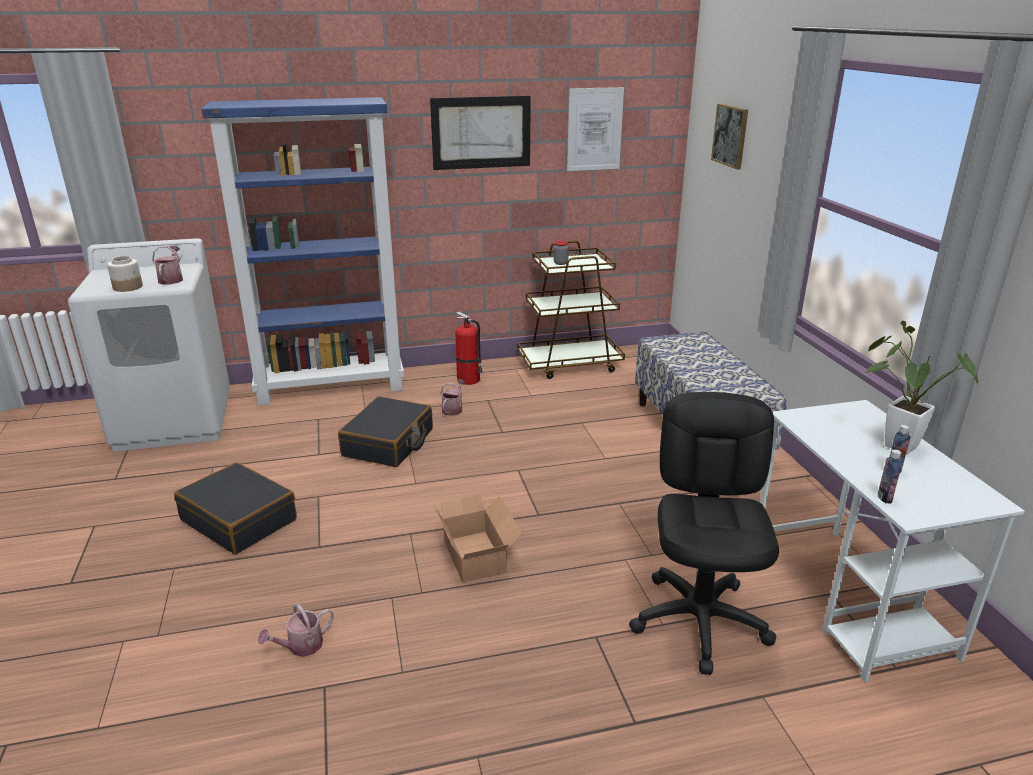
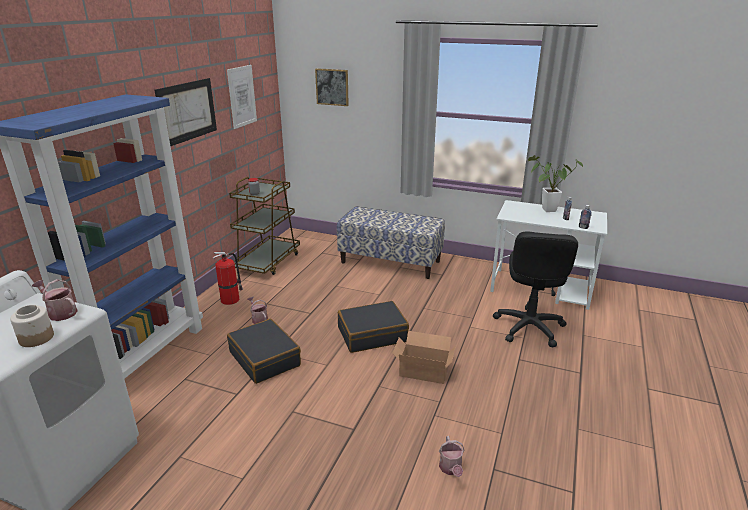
camera: 55 degrees left, 0 degrees up
(239, 520) = (278, 460): black suitcase -> black suitcase (372, 334)
(700, 620) = (528, 327): black office chair -> black office chair turned 120 degrees counterclockwise

